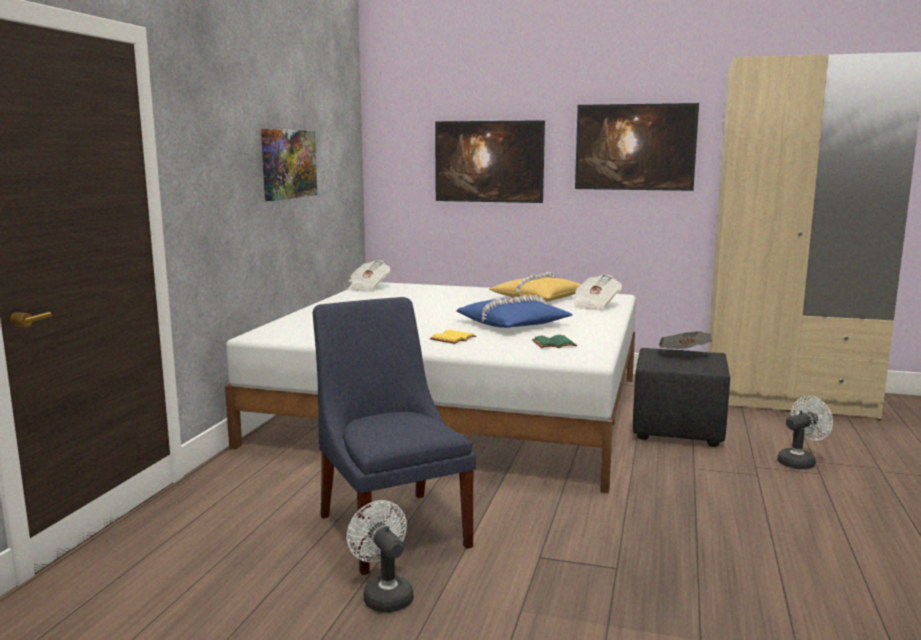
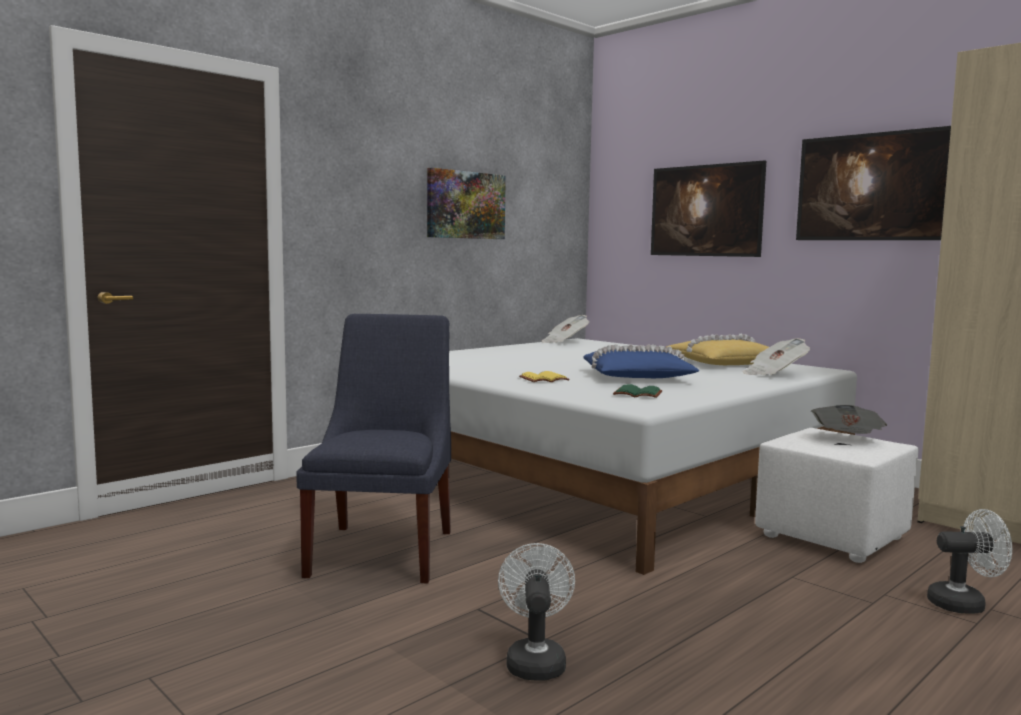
camera: 30 degrees right, 5 degrees down
(384, 595) = (294, 597): white fan -> white fan (535, 660)
(676, 429) = (831, 536): black ottoman -> white ottoman

